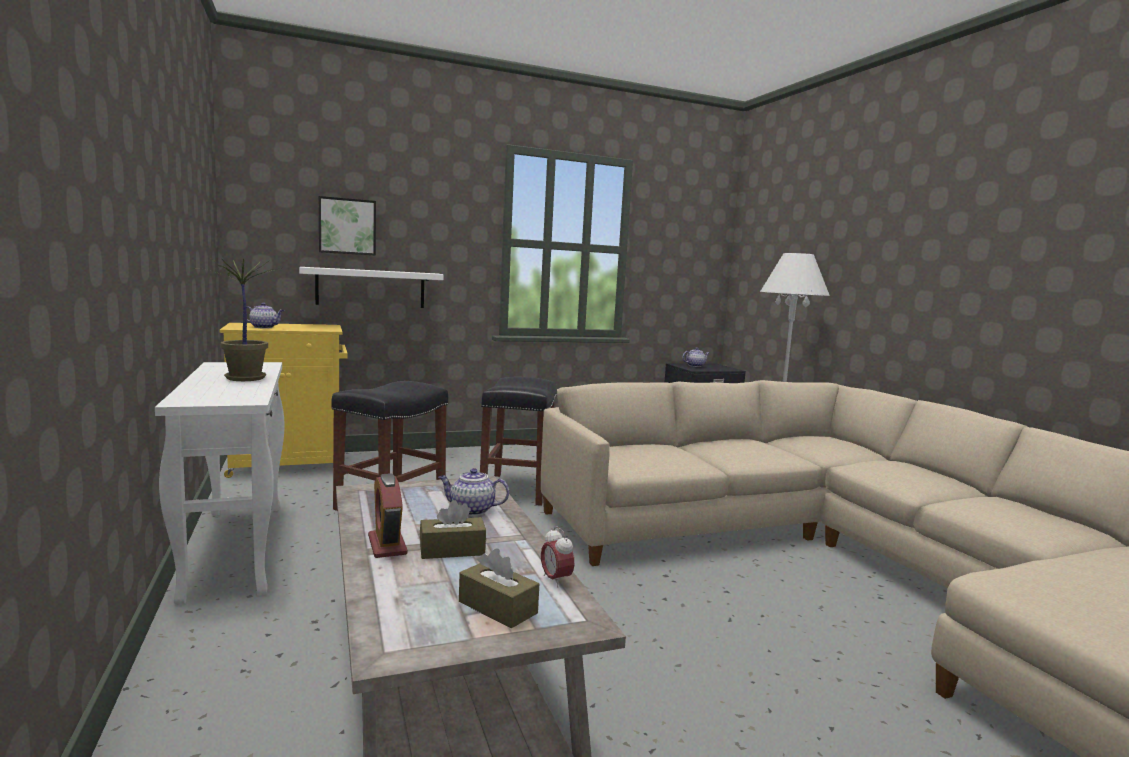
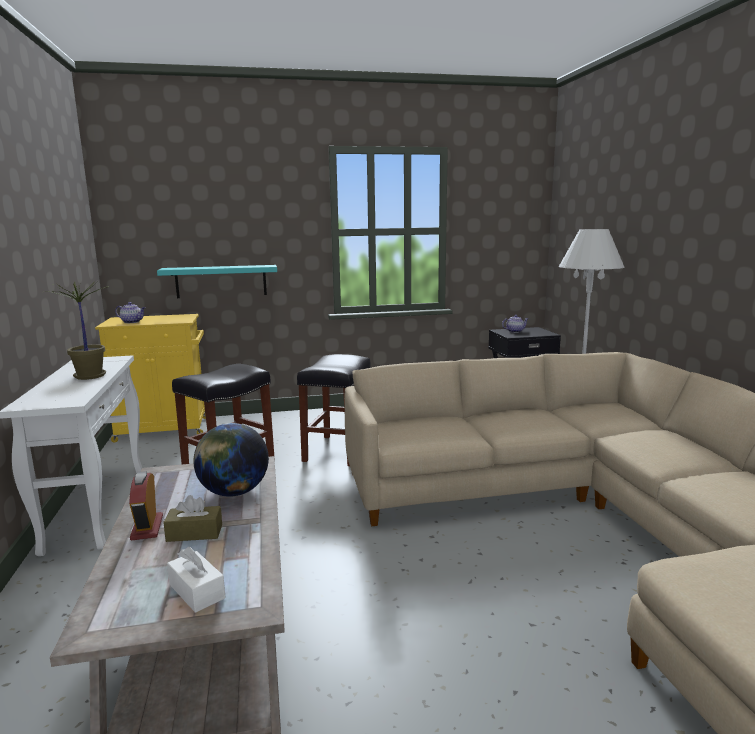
camera: 10 degrees right, 5 degrees up
(347, 226) = (197, 231): picture -> none
(371, 288) = (221, 281): white shelf -> turquoise shelf
(471, 510) = (233, 492): teapot -> globe
(497, 607) = (197, 591): brown tissue box -> white tissue box
(556, 580) = (260, 565): alarm clock -> none

